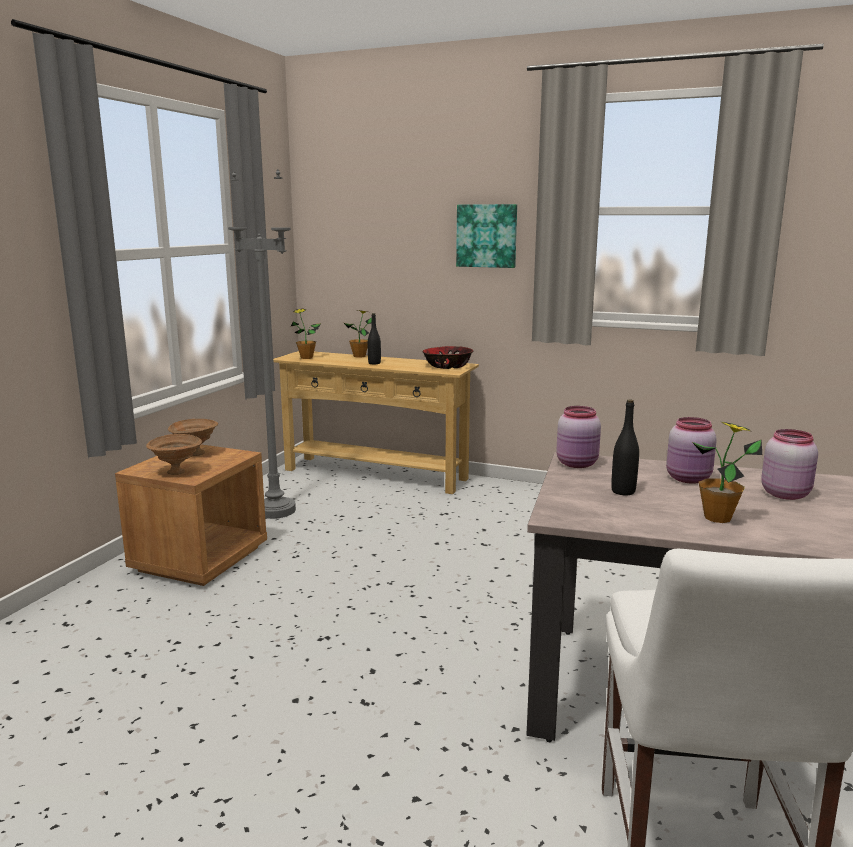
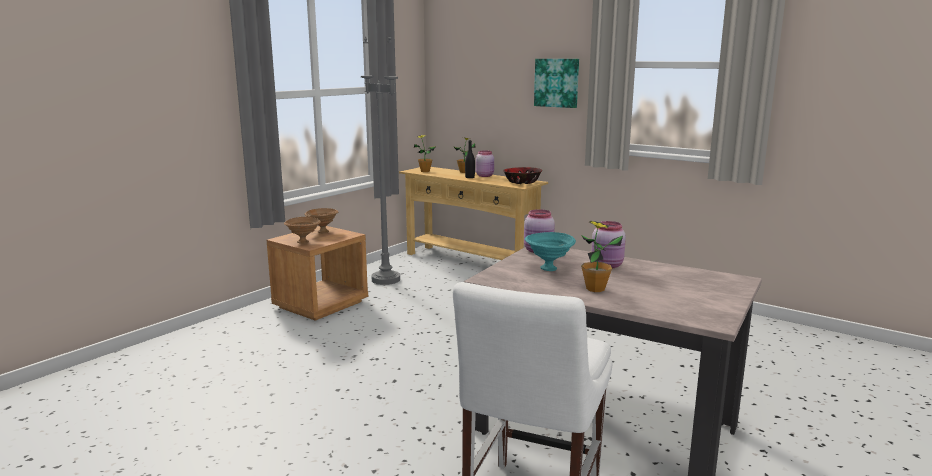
camera: 15 degrees right, 0 degrees up
(623, 491) = (549, 269): black bottle -> turquoise bowl
(785, 494) = (666, 280): pink jar -> pink jar (485, 176)

